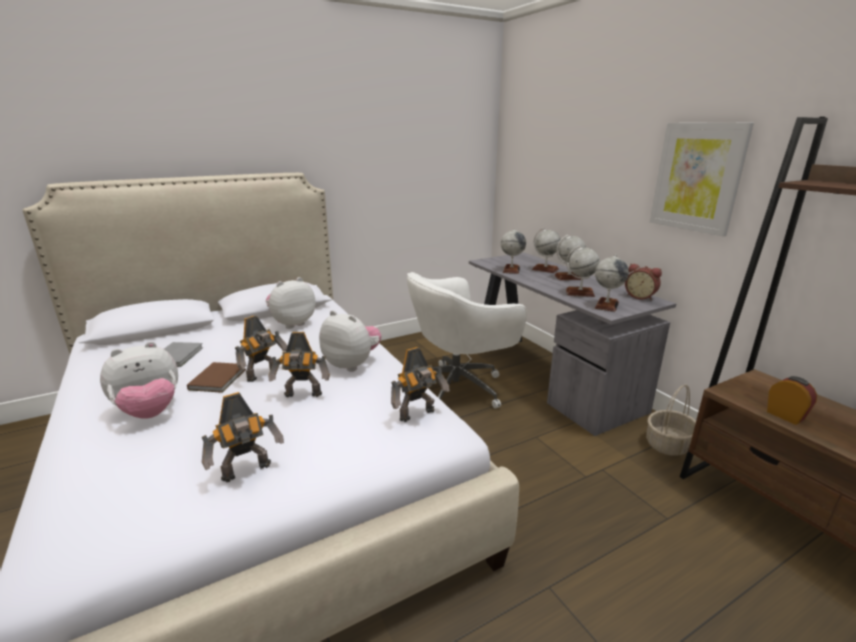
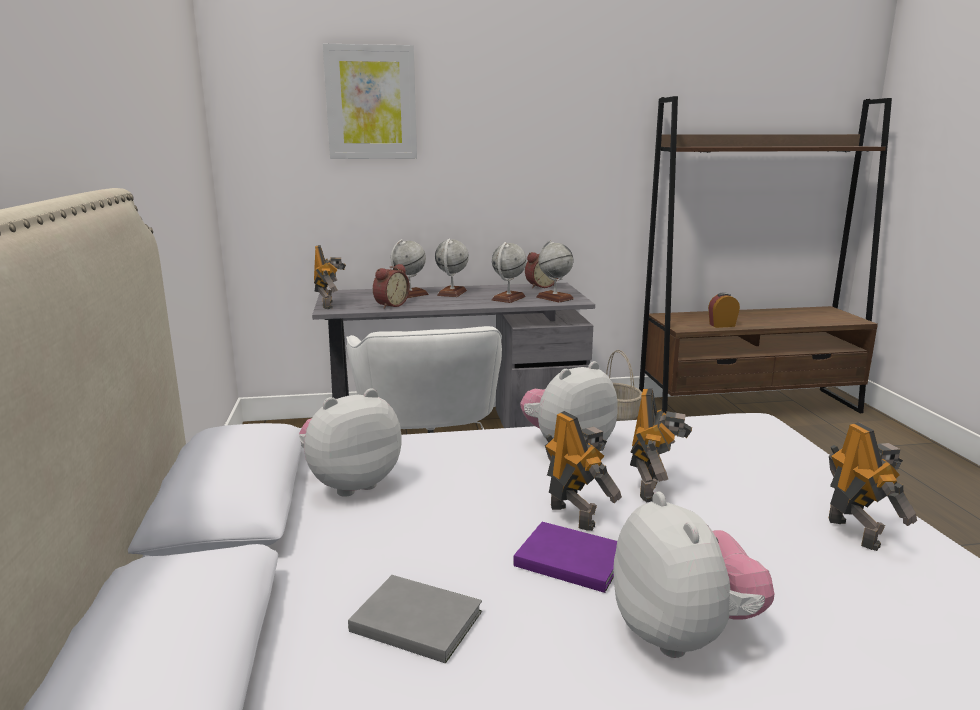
camera: 70 degrees left, 5 degrees down
(219, 378) = (568, 558): brown book -> purple book
(292, 323) = (350, 483): plush toy -> plush toy turned 75 degrees clockwise
(418, 415) = (720, 427): toy robot -> toy robot (329, 305)
(511, 270) = (390, 305): globe -> alarm clock
(697, 177) = (561, 154): picture -> picture (371, 103)

